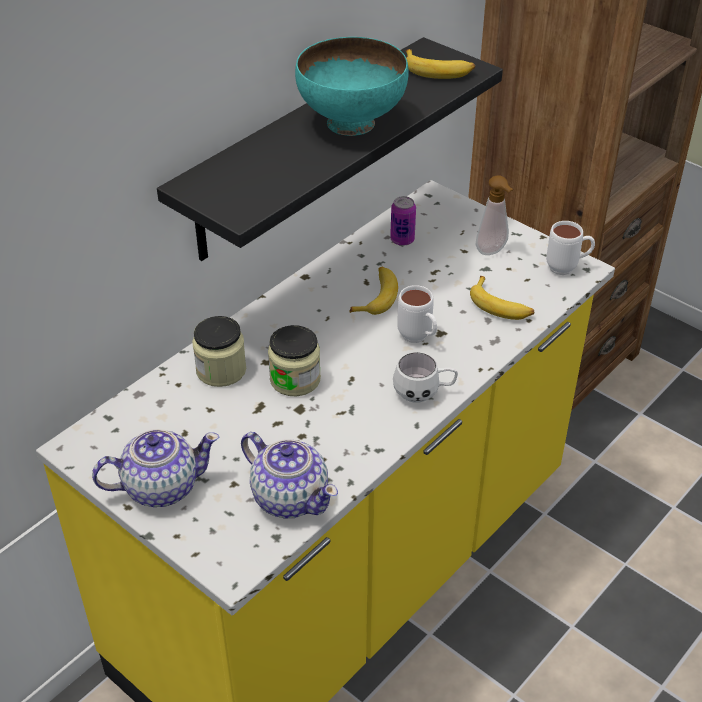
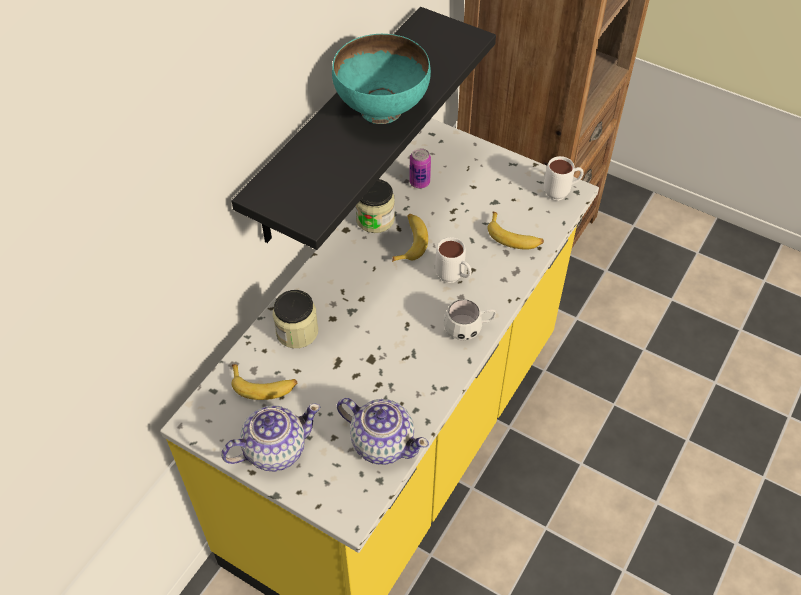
camera: 10 degrees left, 10 degrees up
(295, 379) = (361, 332): jar -> jar (375, 219)
(438, 70) = (442, 43): banana -> banana (264, 385)
(492, 252) = (497, 184): soap dispenser -> none

